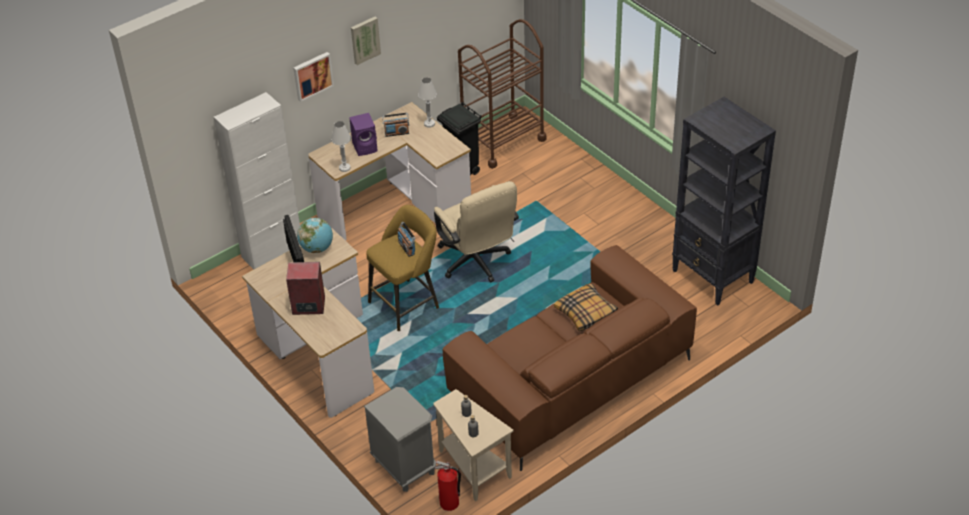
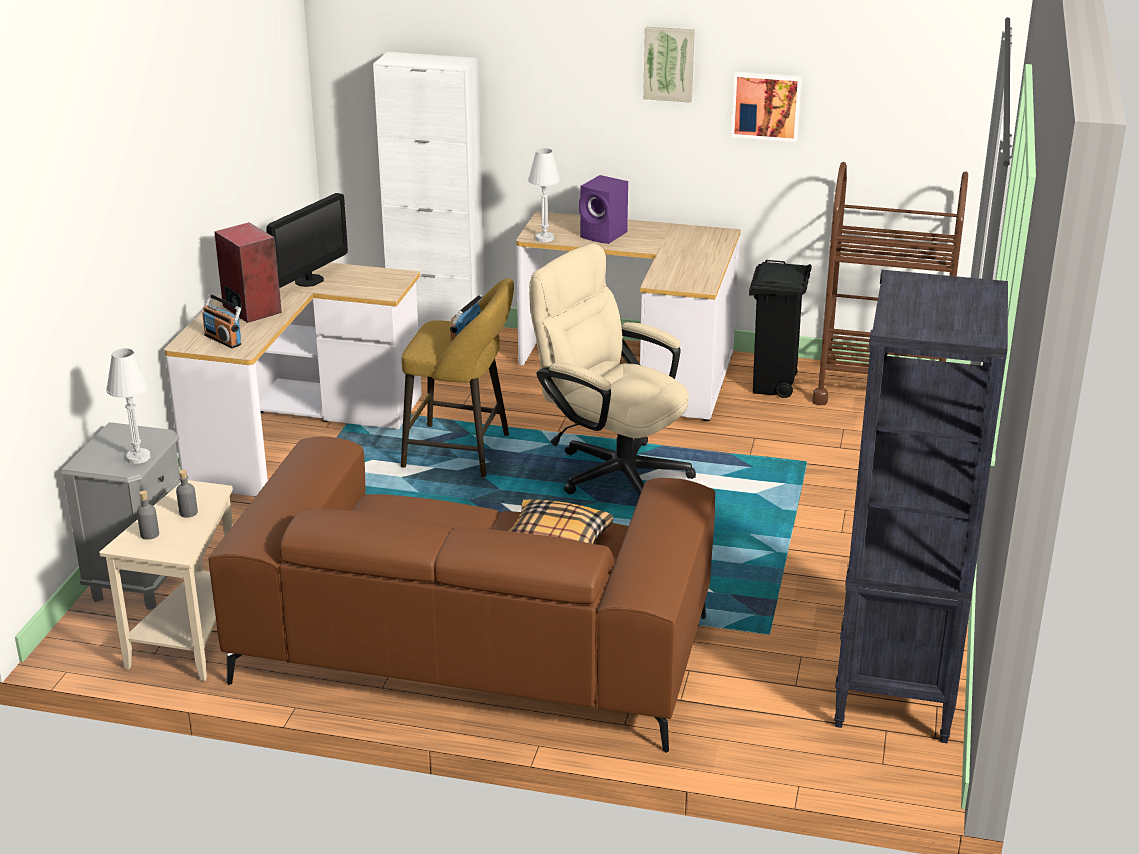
camera: 50 degrees right, 15 degrees down
(312, 75) = (565, 77): picture -> picture (766, 105)
(317, 248) = (367, 276): globe -> none
(396, 133) = (663, 242): radio -> radio (223, 339)
(429, 124) = (717, 253): white table lamp -> white table lamp (138, 457)
(449, 503) = (100, 648): fire extinguisher -> none
(476, 263) = (611, 469): beige office chair -> beige office chair turned 105 degrees clockwise

